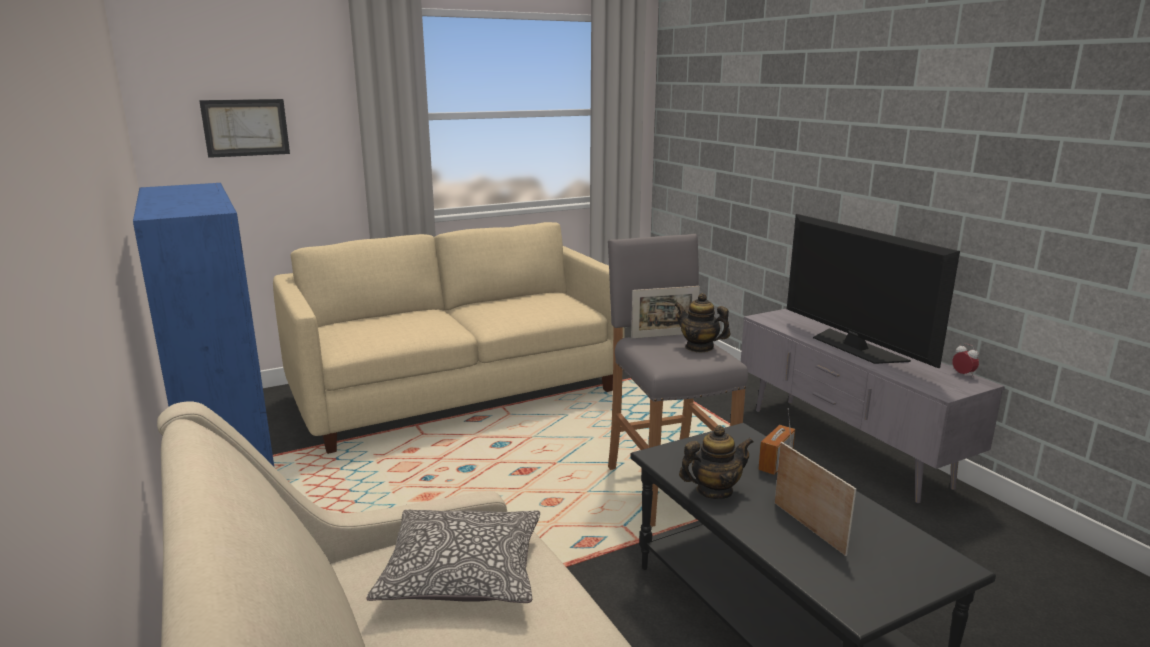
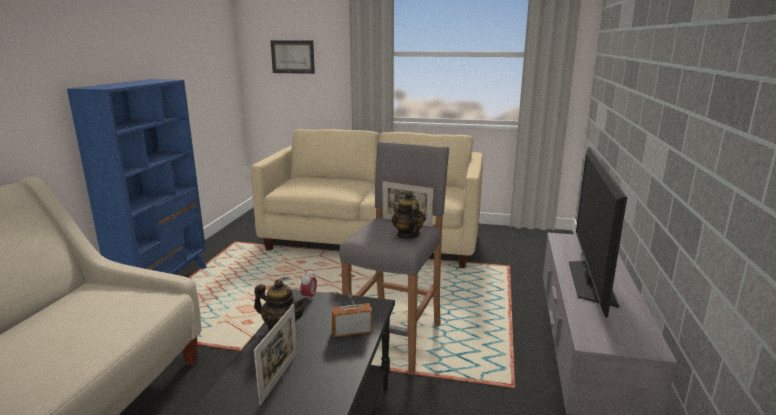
camera: 40 degrees right, 0 degrees up
(462, 573) = (107, 309): pillow -> none
(963, 375) = (650, 336): alarm clock -> alarm clock (309, 297)

